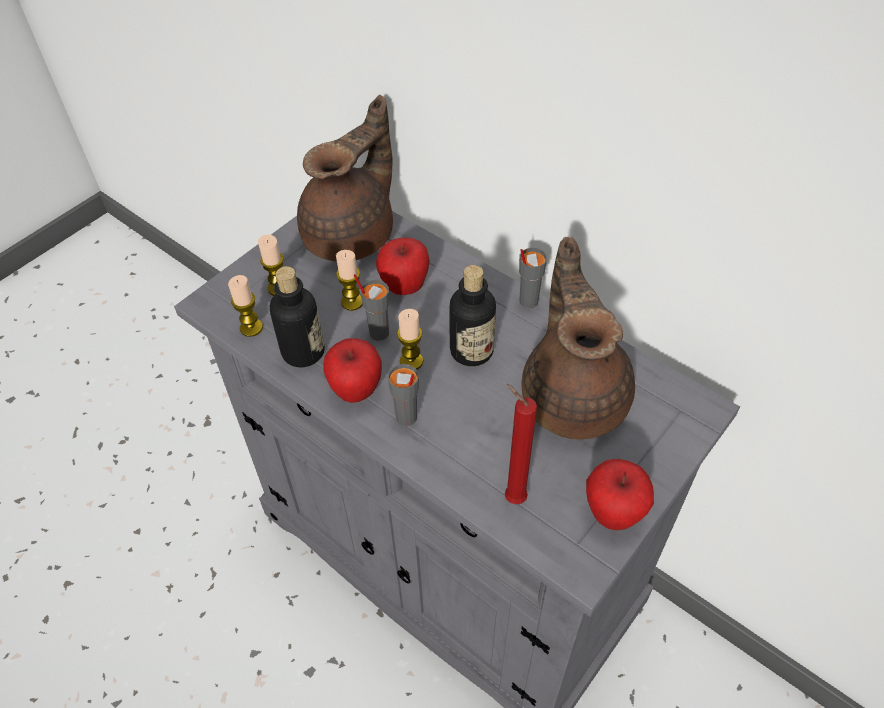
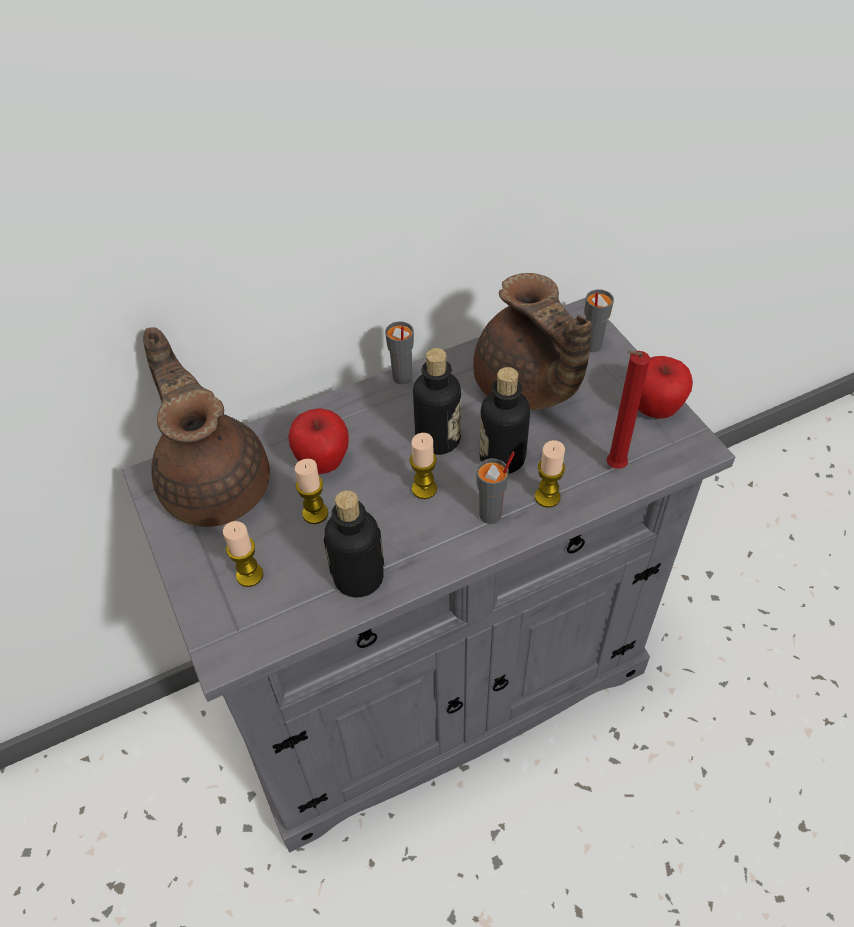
camera: 65 degrees left, 0 degrees up
(251, 328) = (293, 618): candle -> candle (547, 497)
(356, 390) = (436, 545): apple -> none
(378, 332) = (371, 503): grey cup -> grey cup (591, 345)
(475, 404) = (502, 458): none -> bottle
(574, 395) = (527, 387): brown teapot -> brown teapot turned 135 degrees counterclockwise

